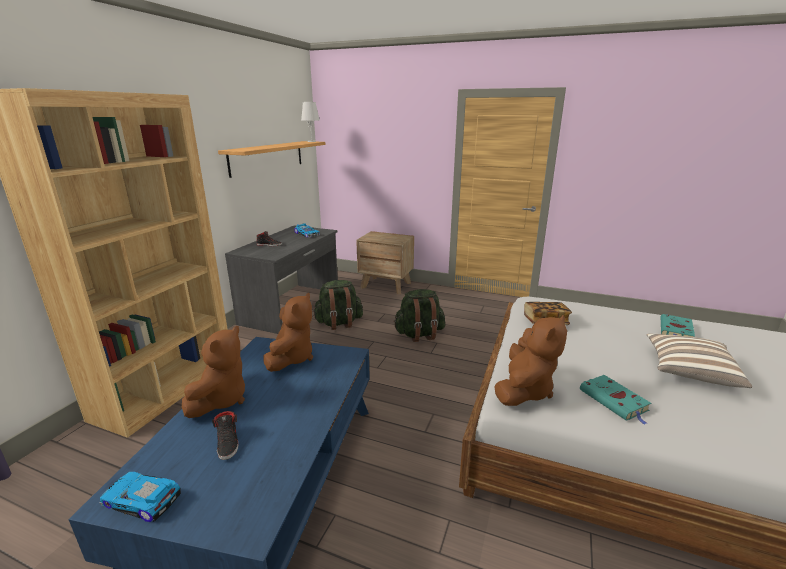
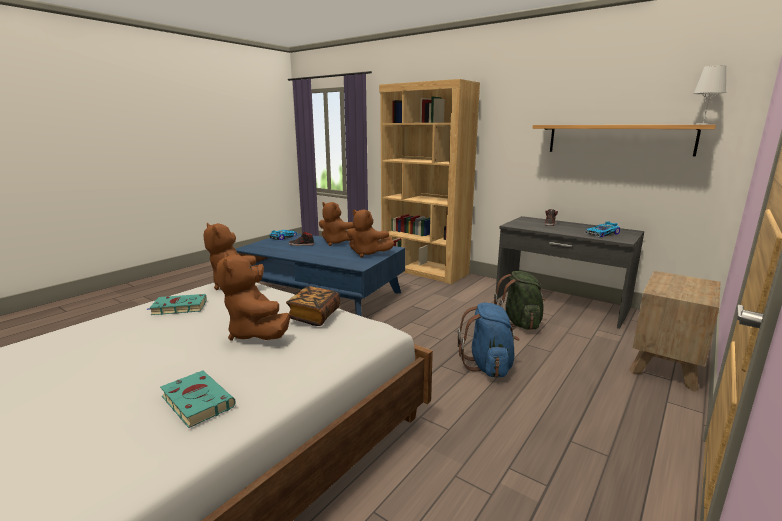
camera: 105 degrees right, 5 degrees down
(419, 334) = (488, 366): green backpack -> blue backpack
(595, 338) = (256, 334): none -> brown plush toy
(689, 371) = (141, 359): pillow -> none

